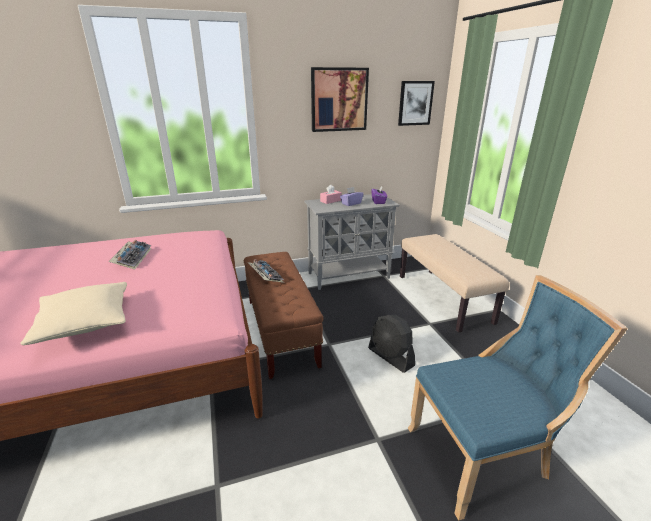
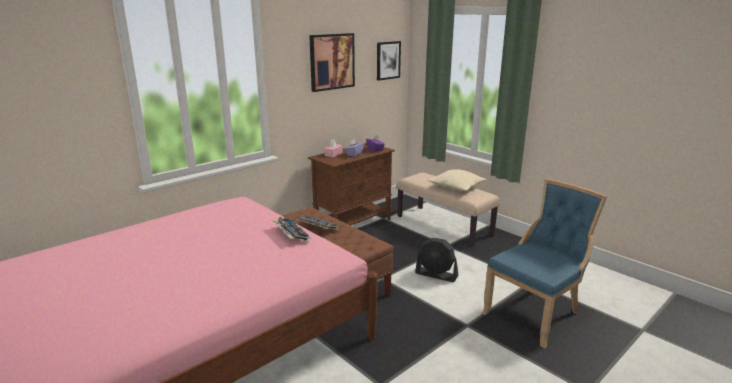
camera: 25 degrees left, 5 degrees down
(85, 322) = (238, 280): beige pillow -> beige pillow (456, 187)
(132, 258) = (202, 231): keyboard -> keyboard (290, 234)
(349, 275) = (353, 224): grey cabinet -> brown cabinet

